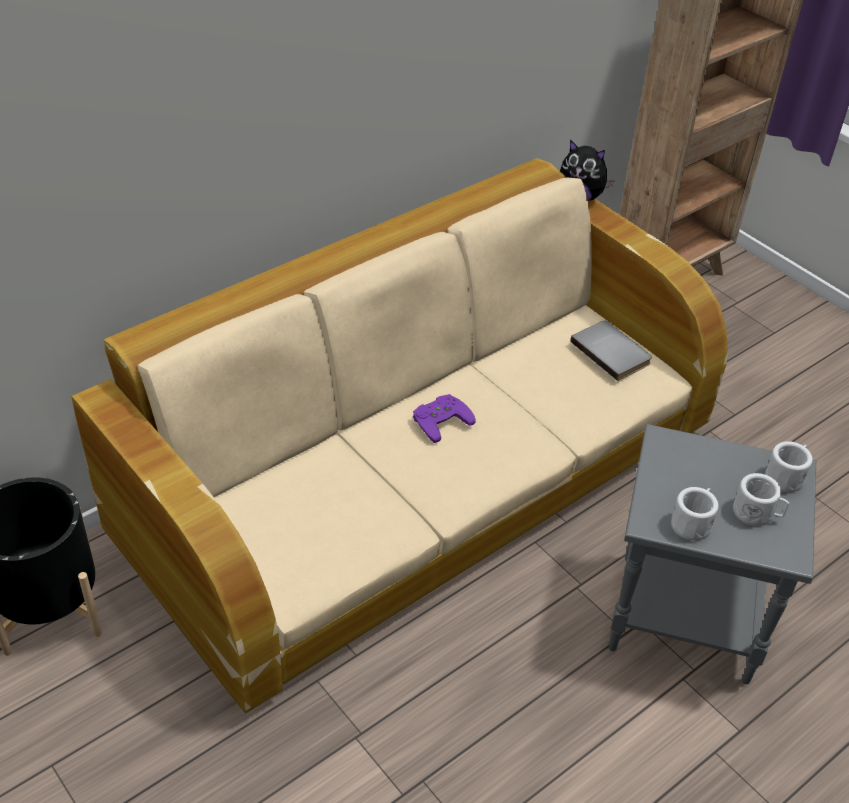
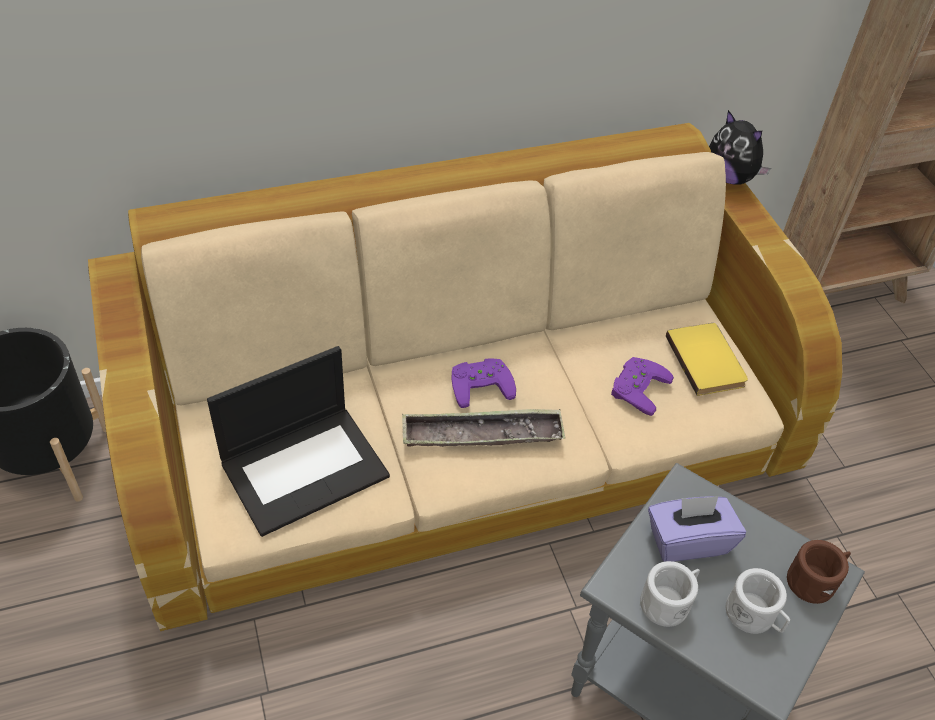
camera: 20 degrees right, 5 degrees up
(329, 527) = (305, 467): none -> laptop
(463, 458) = (482, 434): none -> tray
(566, 387) = (636, 386): none -> purple game controller
(612, 351) = (707, 360): grey book -> yellow book
(684, 476) = (687, 540): none -> purple tissue box
(786, 476) = (815, 580): white mug -> brown mug

